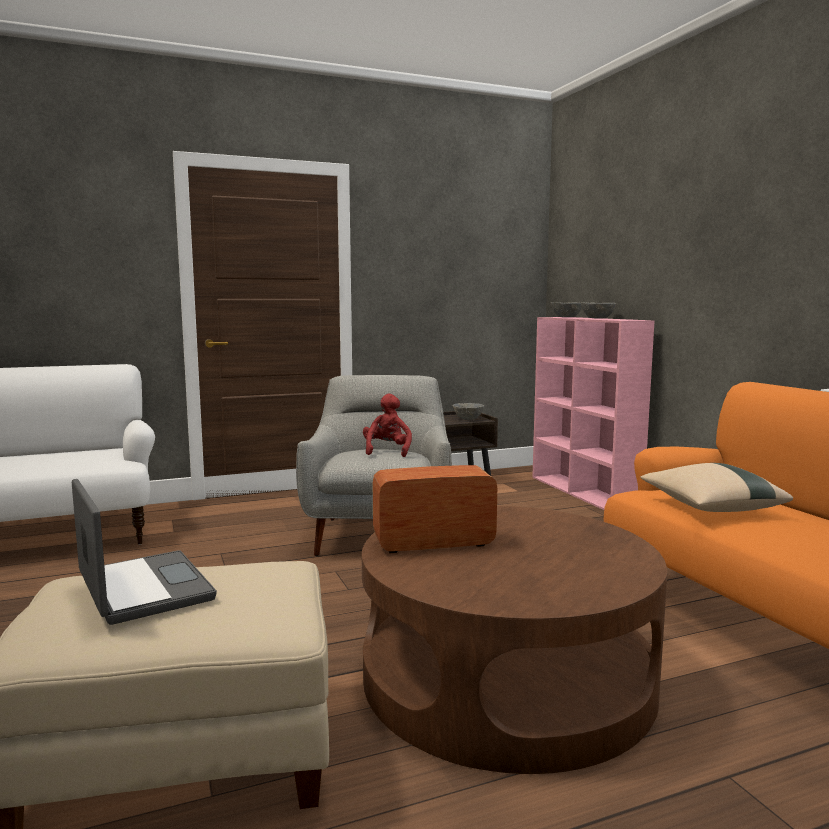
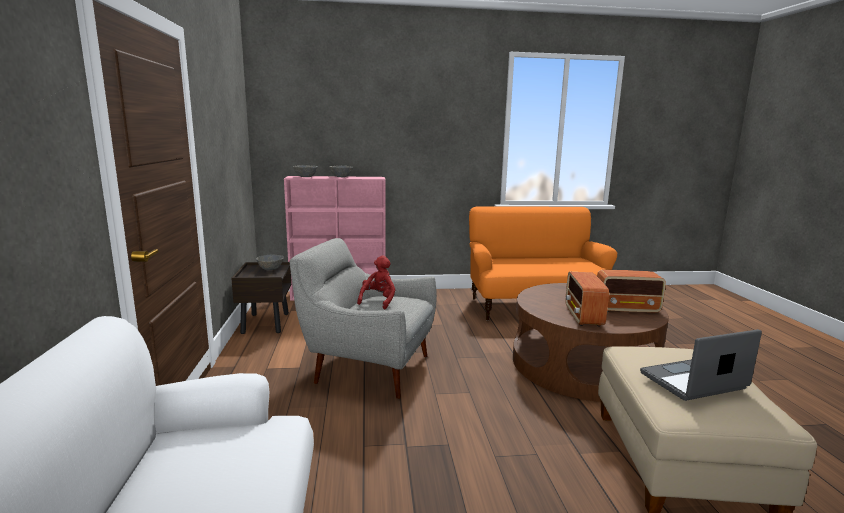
camera: 75 degrees left, 5 degrees up
(387, 451) = (378, 301): red plush toy -> red plush toy turned 90 degrees clockwise
(513, 578) = (627, 309): none -> radio
(710, 508) = (524, 266): beige pillow -> none

